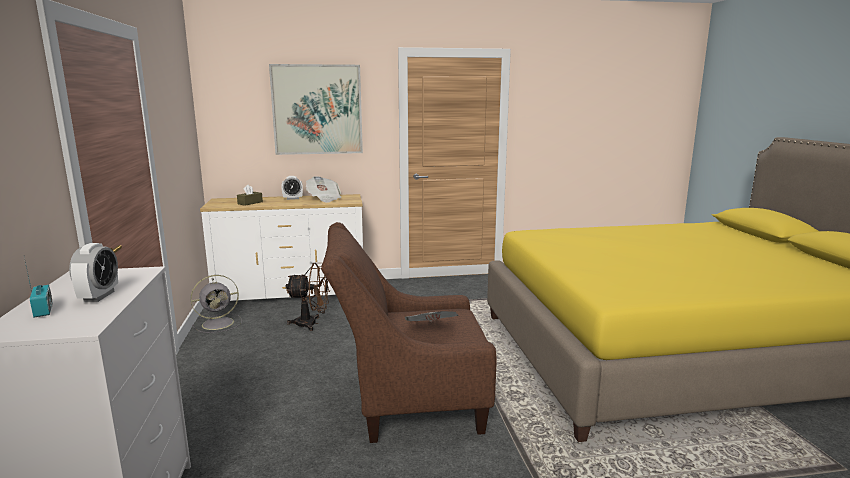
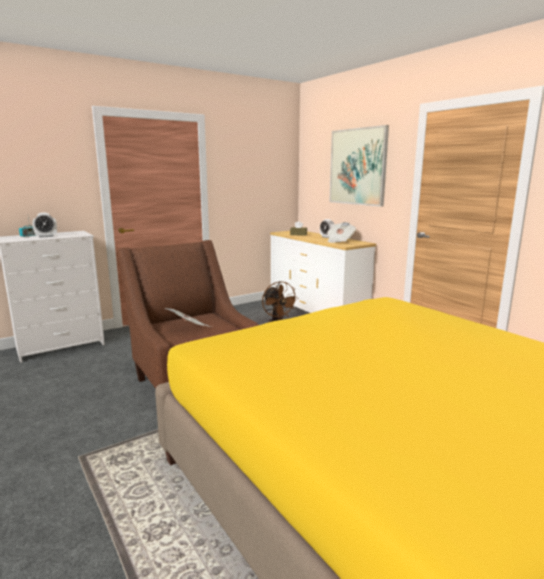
camera: 65 degrees right, 0 degrees up
(219, 323) = (251, 307): grey fan -> none

